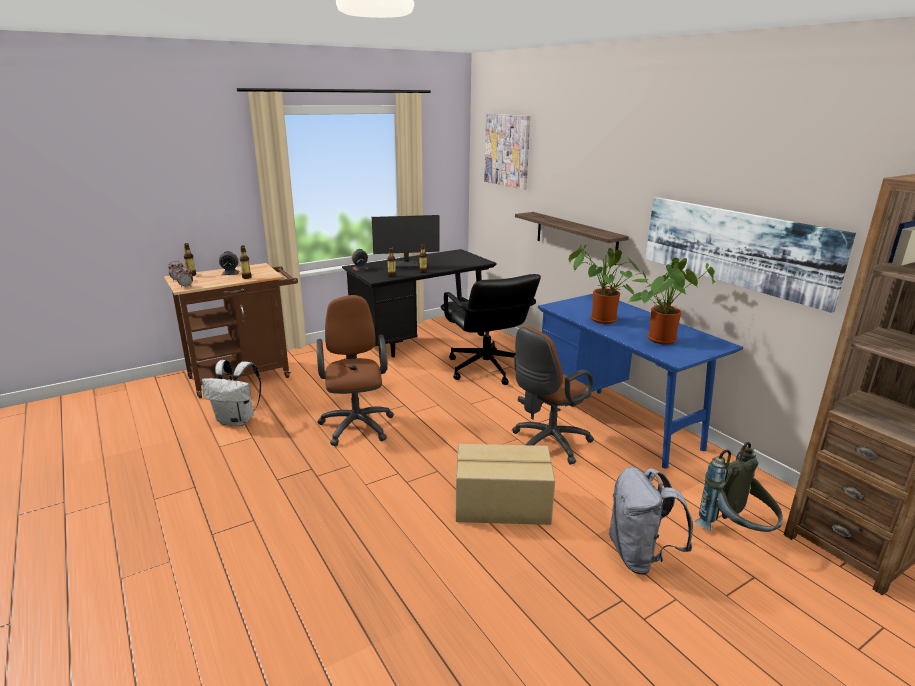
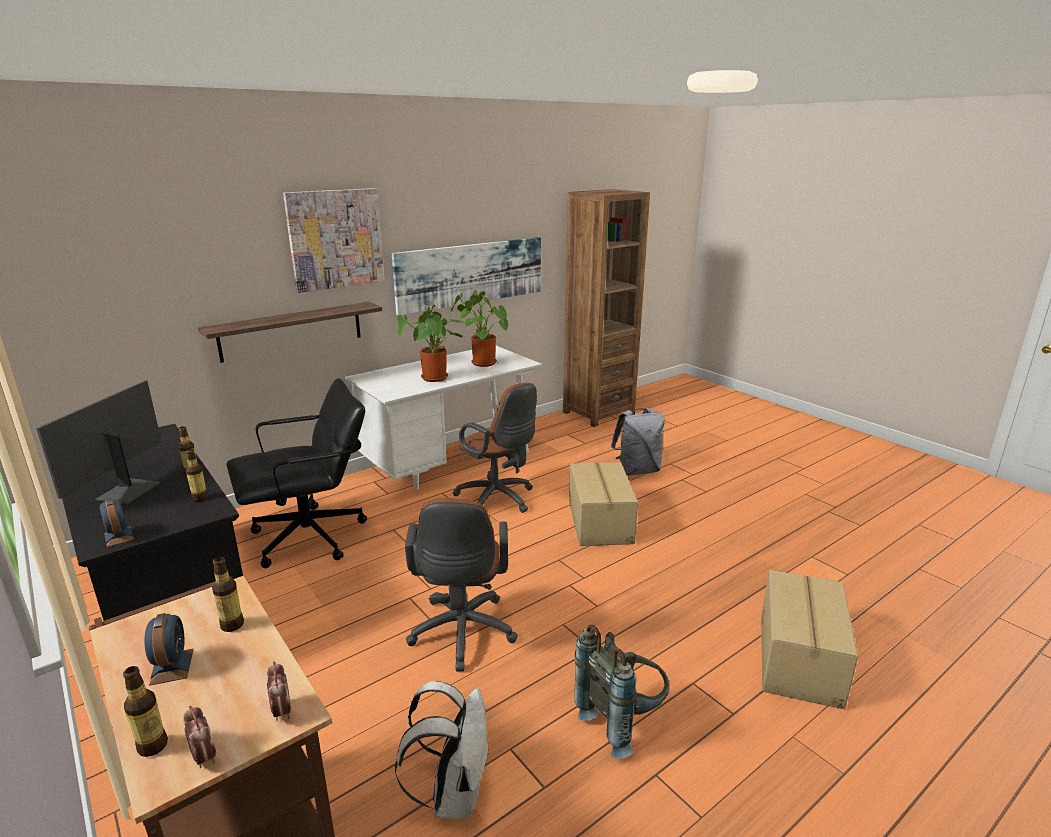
camera: 95 degrees left, 0 degrees up
(237, 599) = (801, 659): none -> cardboard box
(356, 423) = (462, 635): brown office chair -> brown office chair turned 75 degrees counterclockwise
(406, 264) = (127, 491): monitor -> monitor turned 150 degrees counterclockwise
(507, 150) = (98, 252): picture -> picture (335, 239)
(619, 420) = (450, 463): blue desk -> white desk
(736, 533) = (599, 439): grey backpack -> grey backpack (622, 720)

